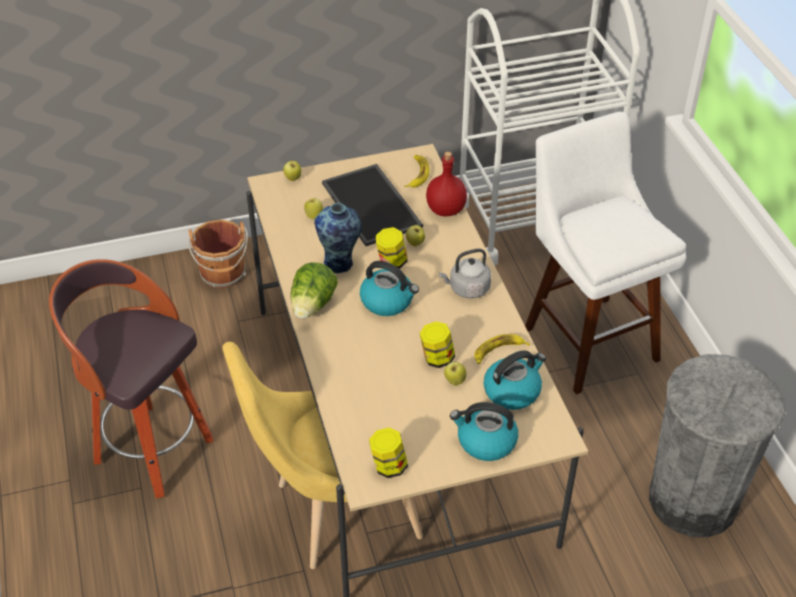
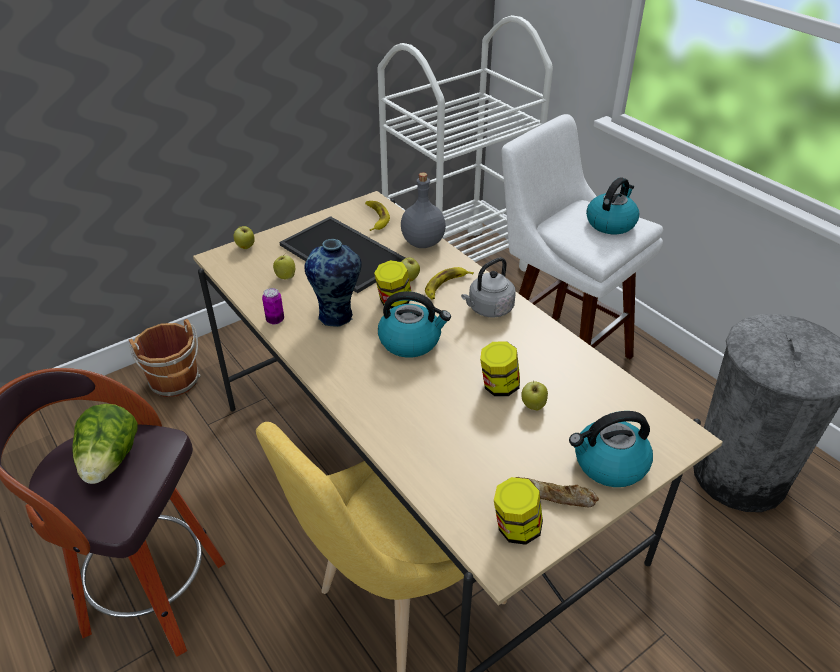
camera: 20 degrees left, 5 degrees down
(289, 255) = (275, 320): none -> can
(313, 305) = (327, 366): lettuce -> lettuce (110, 461)
(429, 452) = (554, 496): none -> bread
(446, 209) = (422, 242): red bottle -> grey bottle
(498, 351) = (559, 362): banana -> banana (446, 286)
(512, 391) = (601, 399): kettle -> kettle (611, 223)

